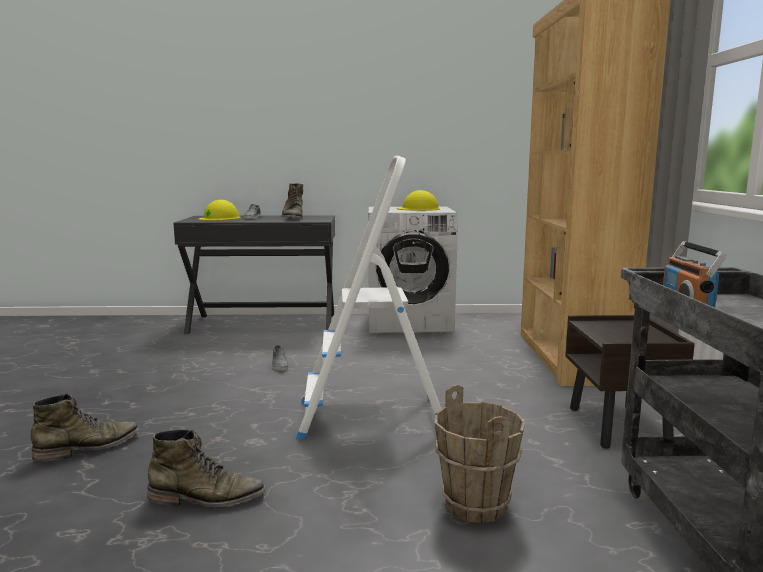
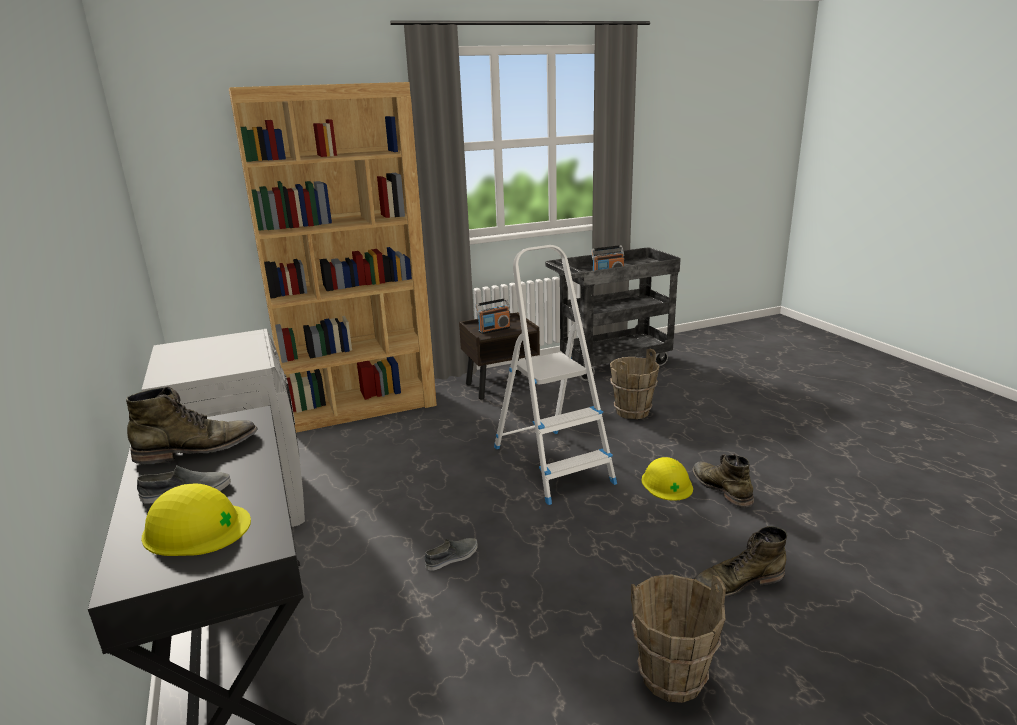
camera: 110 degrees left, 10 degrees up
(76, 399) = (672, 678): none -> brown bucket
(89, 448) = (737, 582): green boot -> green boot turned 45 degrees counterclockwise
(418, 209) = (205, 352): yellow hard hat -> yellow hard hat (667, 483)
(611, 329) = (494, 329): none -> radio

